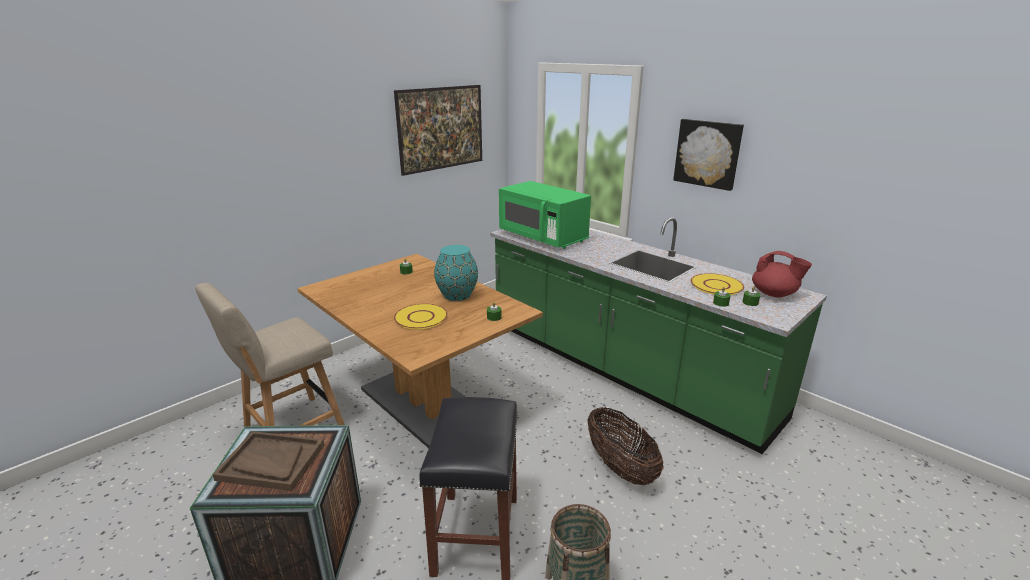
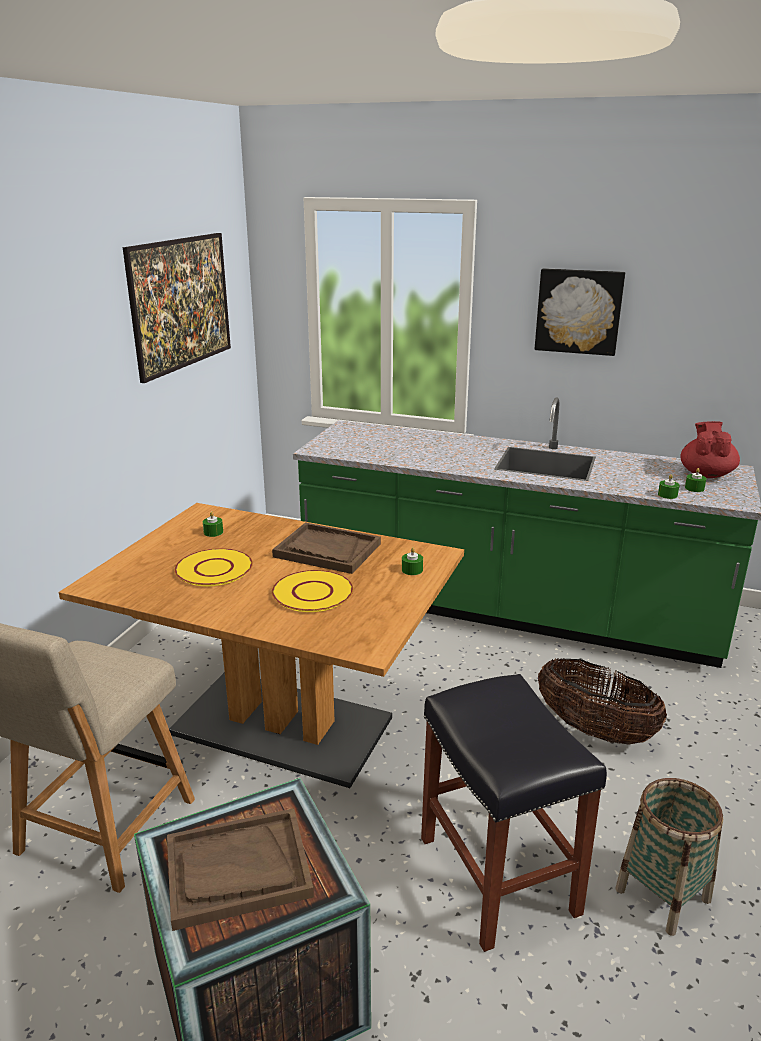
camera: 25 degrees left, 0 degrees up
(457, 295) = (327, 550): turquoise vase -> brown tray
(543, 237) = (373, 449): green microwave -> none
(716, 285) = (640, 475): yellow plate -> yellow plate (214, 569)
(774, 294) = (706, 474): red teapot -> red teapot turned 90 degrees counterclockwise

